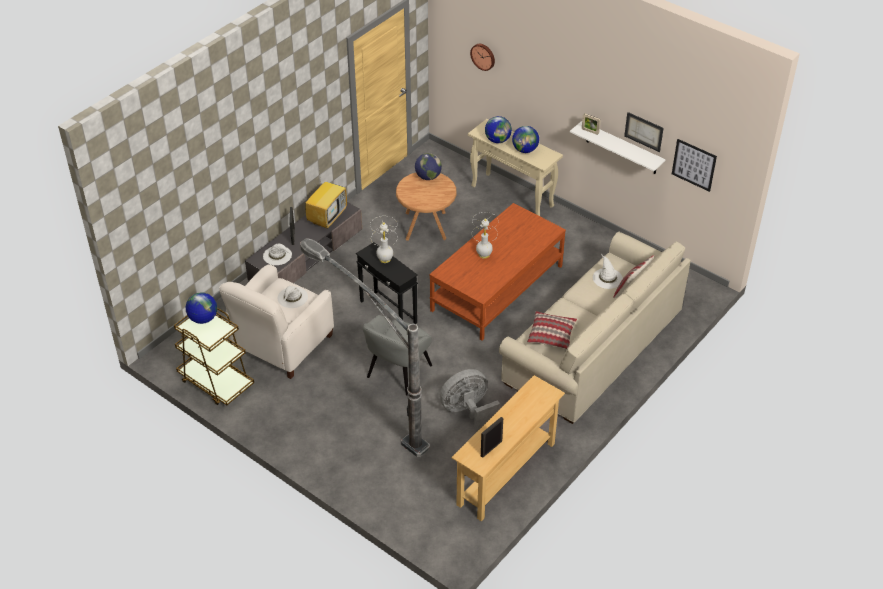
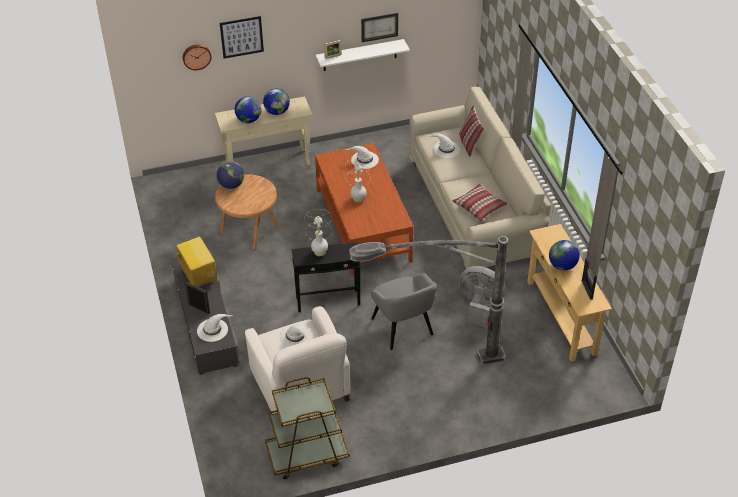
camera: 55 degrees left, 0 degrees up
(203, 319) = (289, 400): globe -> globe (562, 266)
(468, 411) = (480, 307): grey fan -> grey fan turned 105 degrees clockwise
(537, 234) = (364, 160): none -> white hat
(694, 165) = (431, 27): picture -> picture (241, 37)

